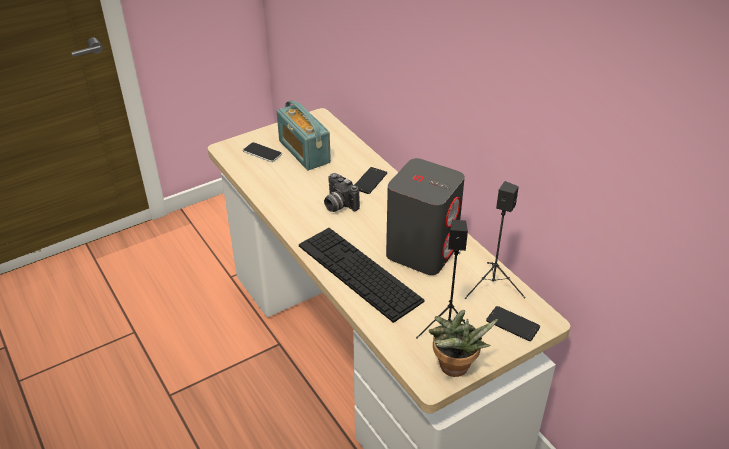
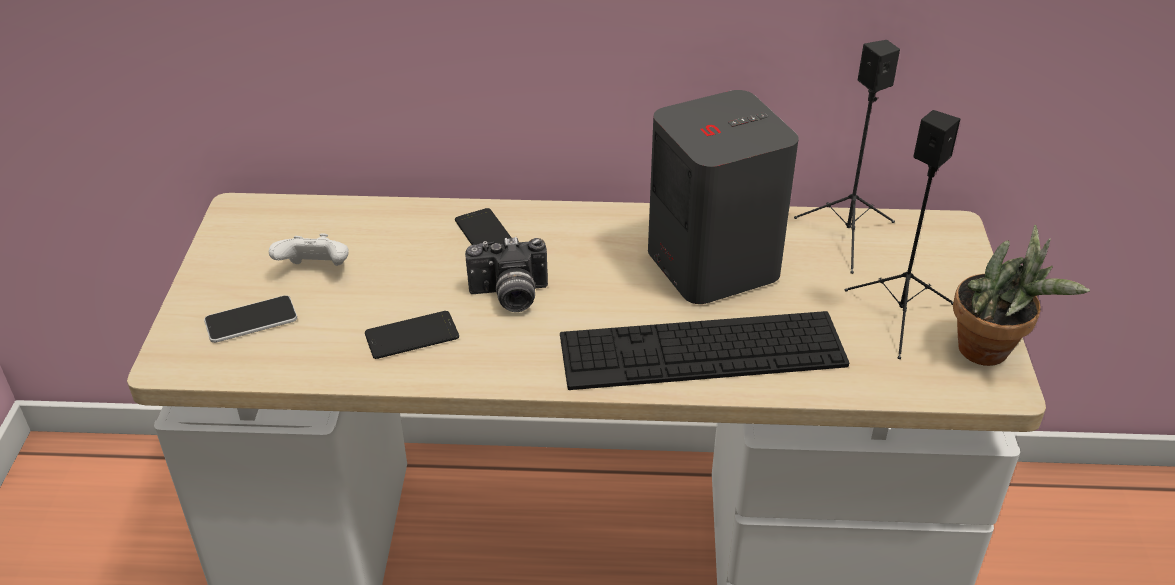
camera: 55 degrees left, 0 degrees up
(304, 152) = (316, 270): radio -> white game controller
(512, 324) = (937, 257): phone -> phone (412, 336)

